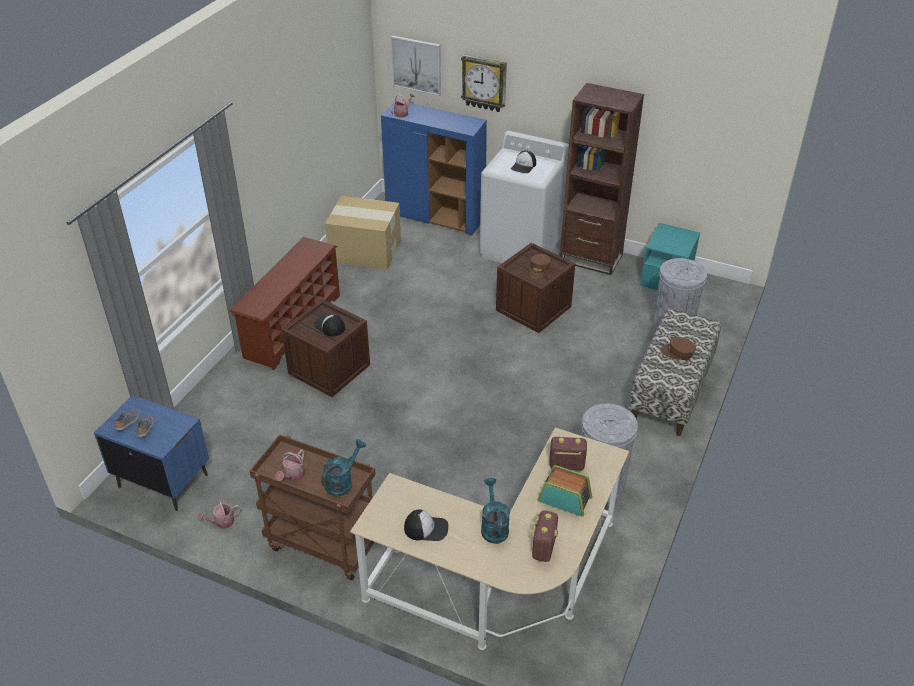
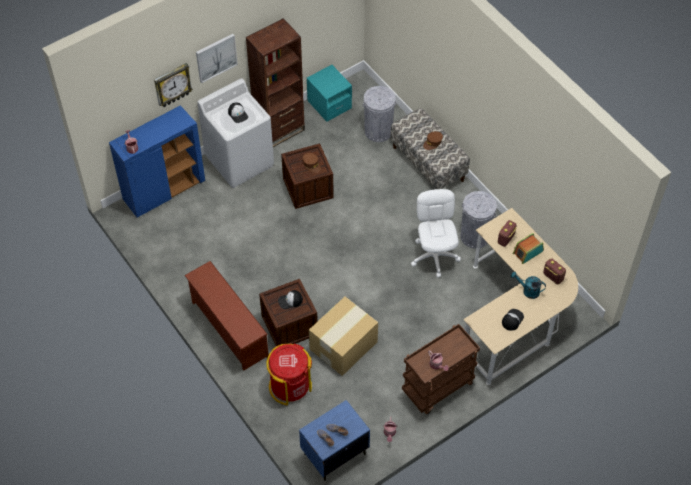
camera: 60 degrees left, 15 degrees up
(243, 402) = (290, 386): none -> red trash can
(342, 482) = (455, 343): turquoise watering can -> none
(364, 250) = (172, 251): cardboard box -> cardboard box (342, 346)
(417, 65) = (118, 109): picture -> picture (216, 57)
(533, 455) = (434, 256): none -> white office chair

